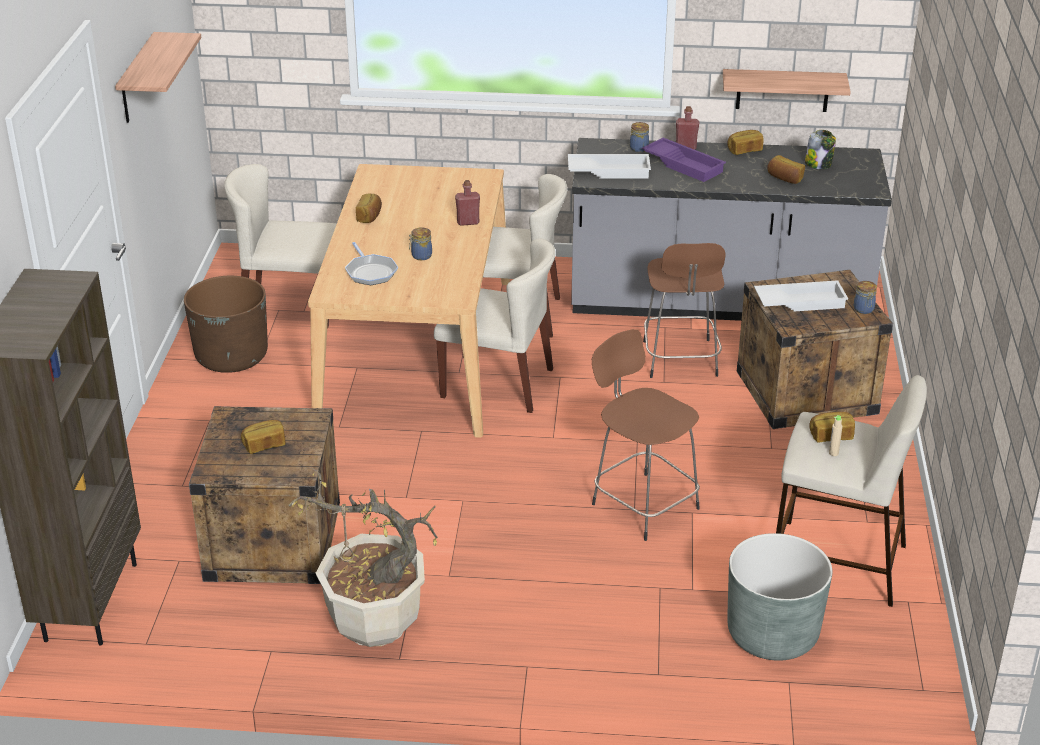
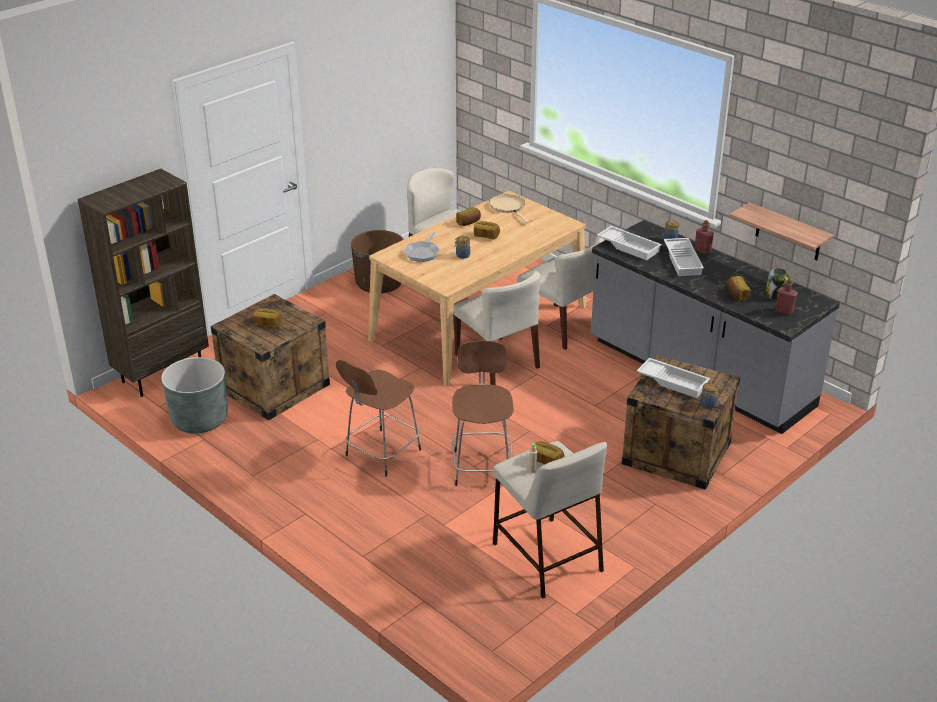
camera: 40 degrees right, 0 degrees up
(137, 79) = (354, 90): shelf -> none
(374, 623) = (265, 452): potted plant -> none
(389, 182) = (508, 207): none -> beige frying pan
(468, 222) = (517, 247): red bottle -> red bottle (784, 311)
(680, 360) = (623, 398): brown stool -> brown stool (381, 454)
(684, 164) = (683, 261): purple tray -> white tray
(744, 150) = (739, 267): bread -> bread (486, 236)
(772, 634) = (452, 572): grey planter -> grey planter (199, 420)

